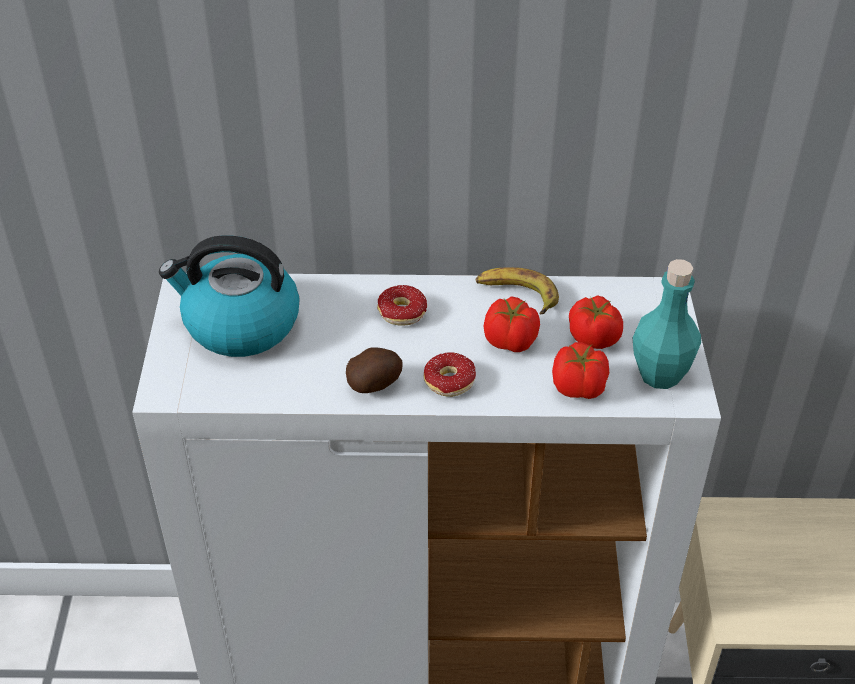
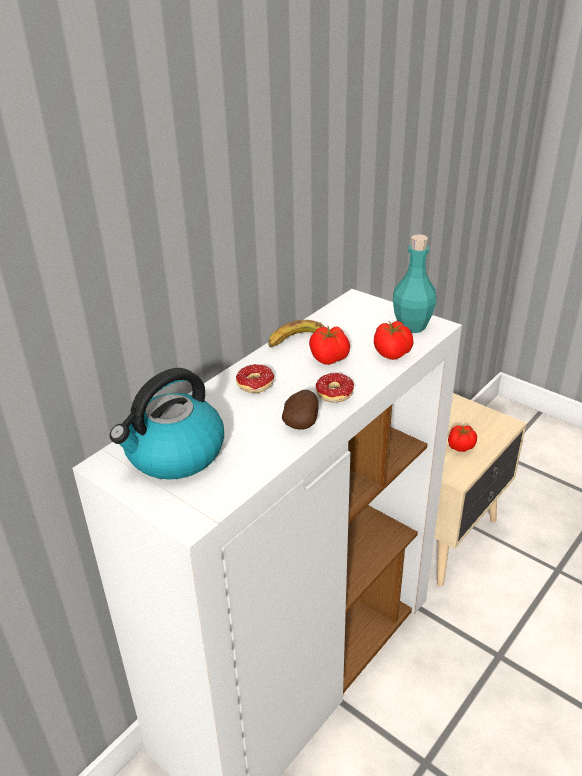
camera: 50 degrees left, 10 degrees down
(593, 338) = (361, 333): tomato -> tomato (460, 447)

